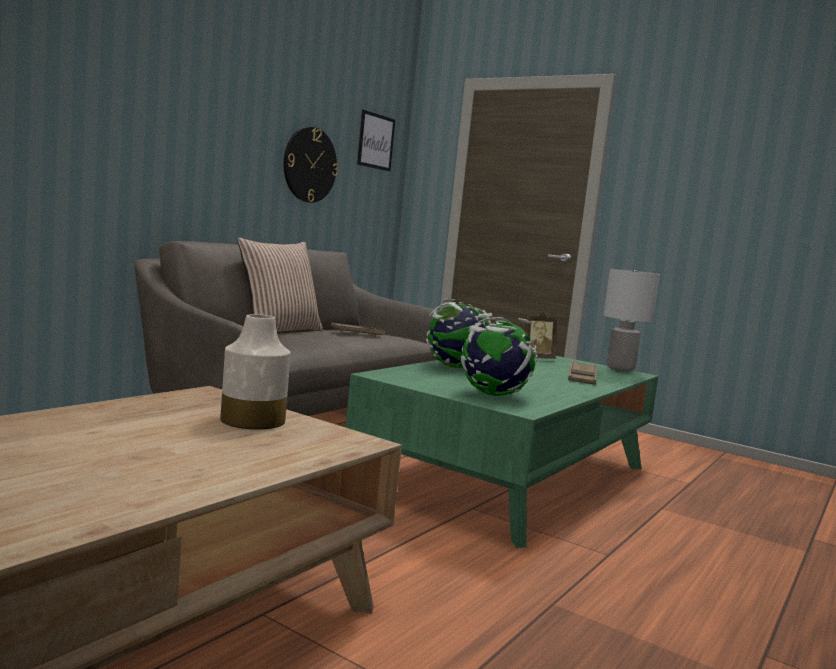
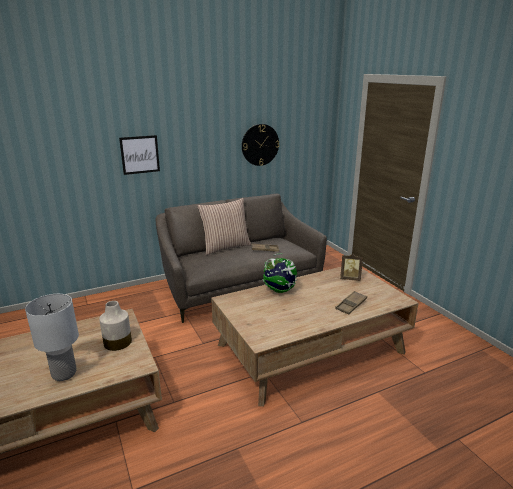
camera: 30 degrees right, 15 degrees up
(375, 141) = (309, 119): picture -> picture (140, 154)
(493, 395) = (264, 324): globe -> none
(509, 475) = (311, 348): green coffee table -> brown coffee table
(620, 370) = (395, 295): grey table lamp -> grey table lamp (64, 375)

